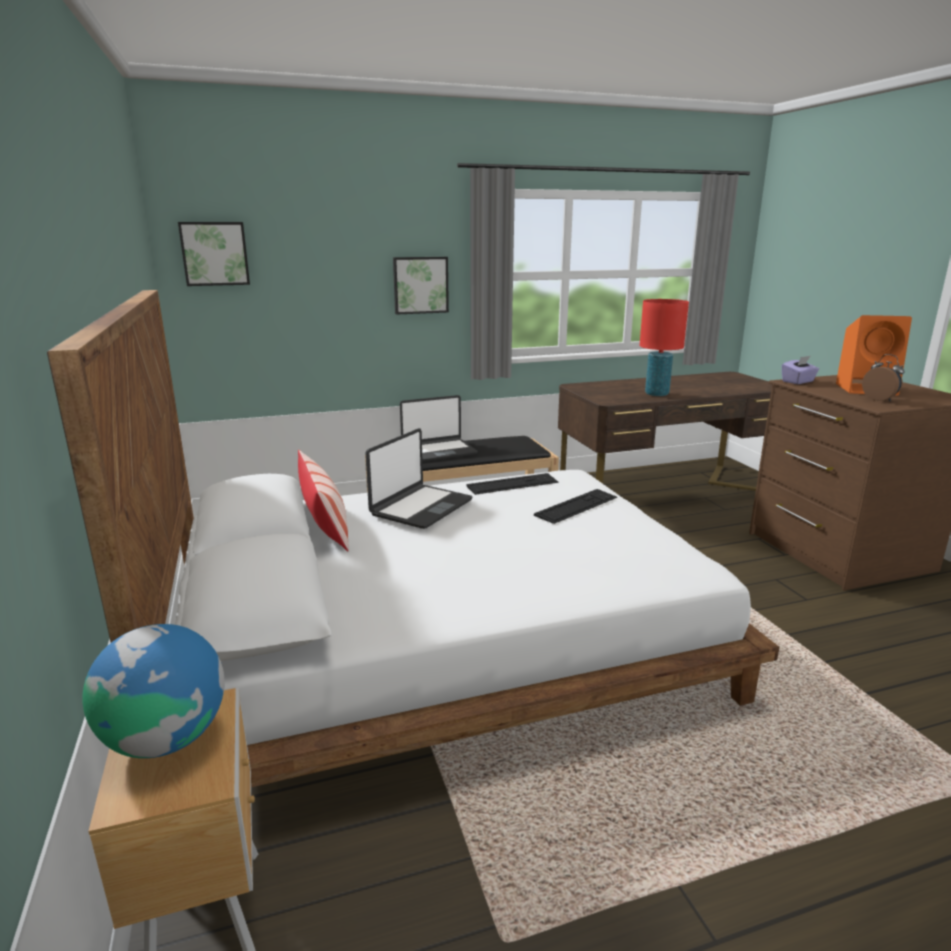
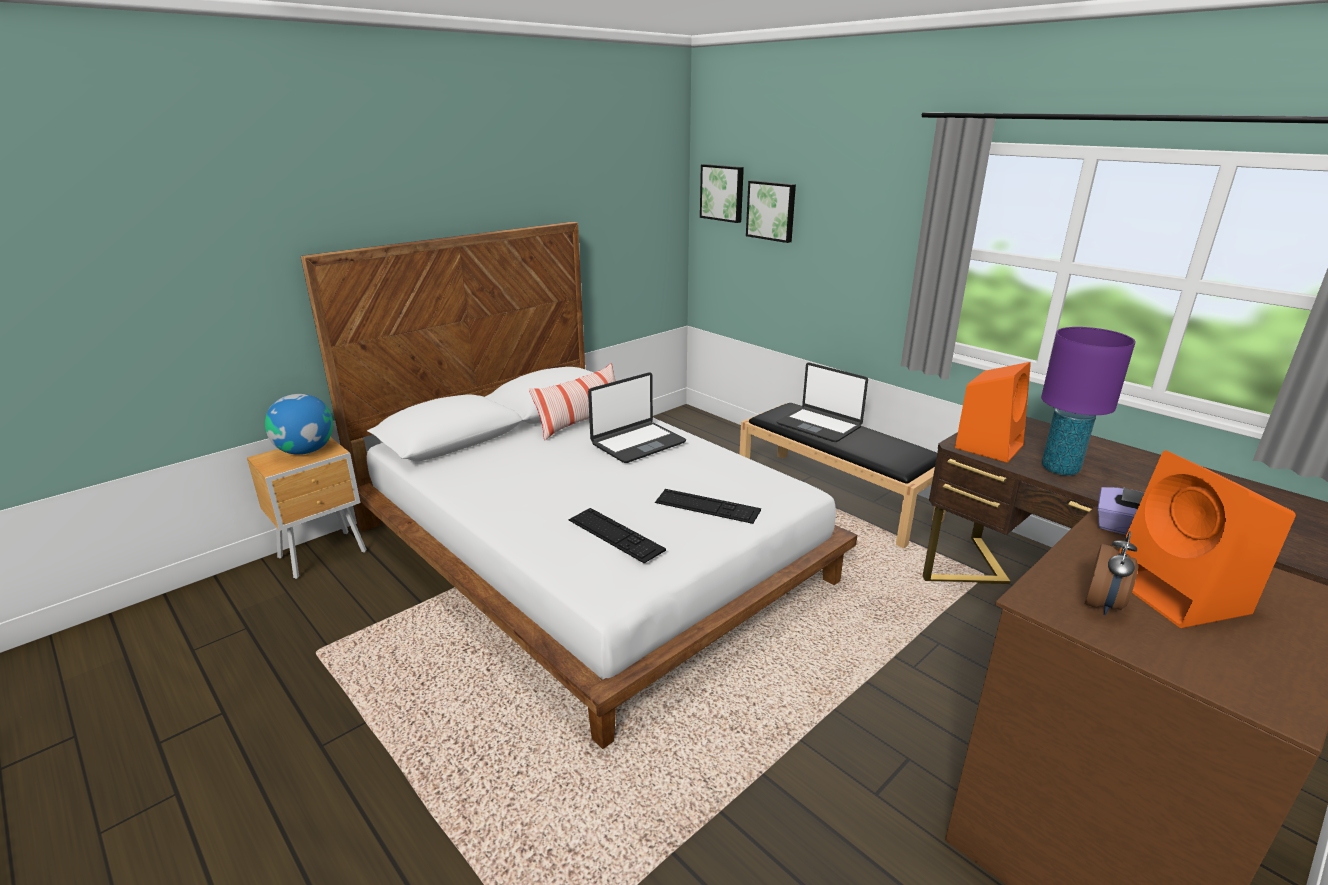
camera: 65 degrees right, 5 degrees up
(420, 285) = (877, 248): picture -> picture (772, 211)
(421, 507) = (637, 443): laptop -> laptop turned 45 degrees counterclockwise
(512, 484) = (731, 467): keyboard -> keyboard (615, 535)
(613, 397) = (989, 446): none -> orange speaker
(657, 394) = (1060, 469): red table lamp -> purple table lamp

